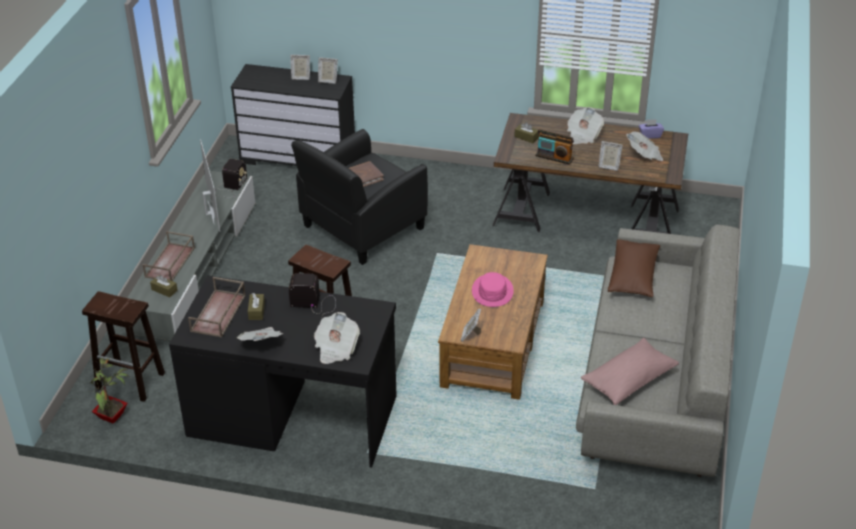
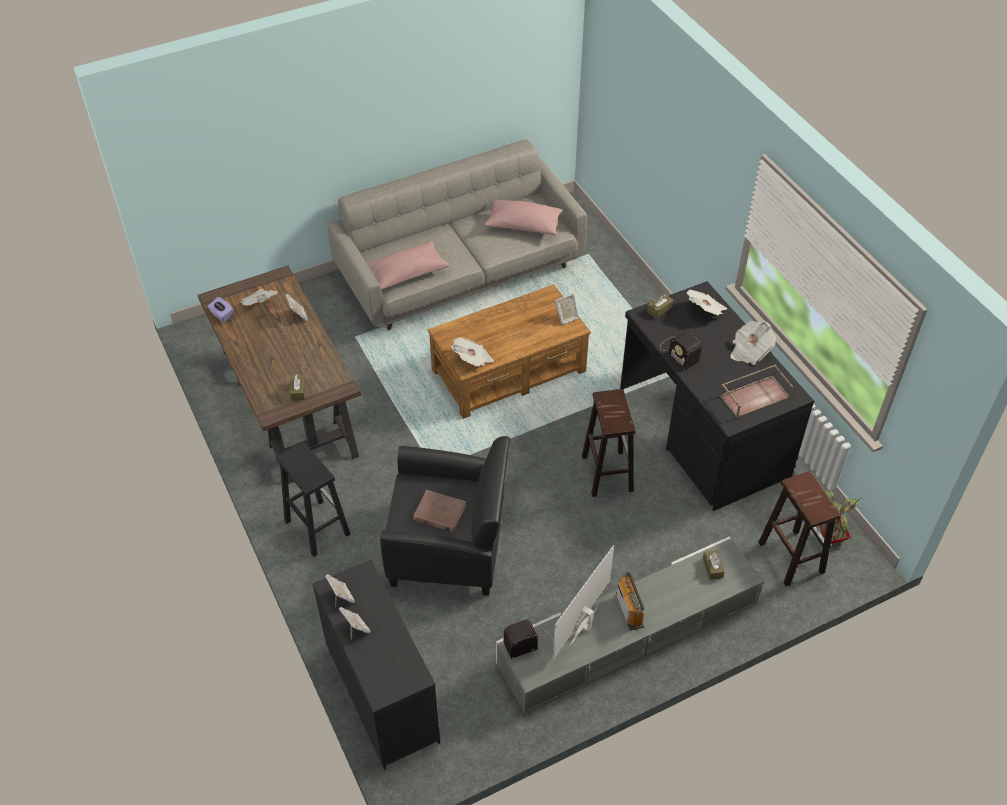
camera: 130 degrees left, 10 degrees up
(170, 263) = (679, 595): brown tray -> none
(256, 311) = (725, 377): brown tissue box -> brown tissue box (659, 309)
(451, 183) = (316, 527): none -> black stool
(492, 291) = (505, 333): pink hat -> none
(554, 157) = (315, 356): radio -> radio (629, 609)
(583, 135) = (260, 356): newspaper -> newspaper (473, 360)
(633, 277) = (407, 273): brown pillow -> pink pillow

